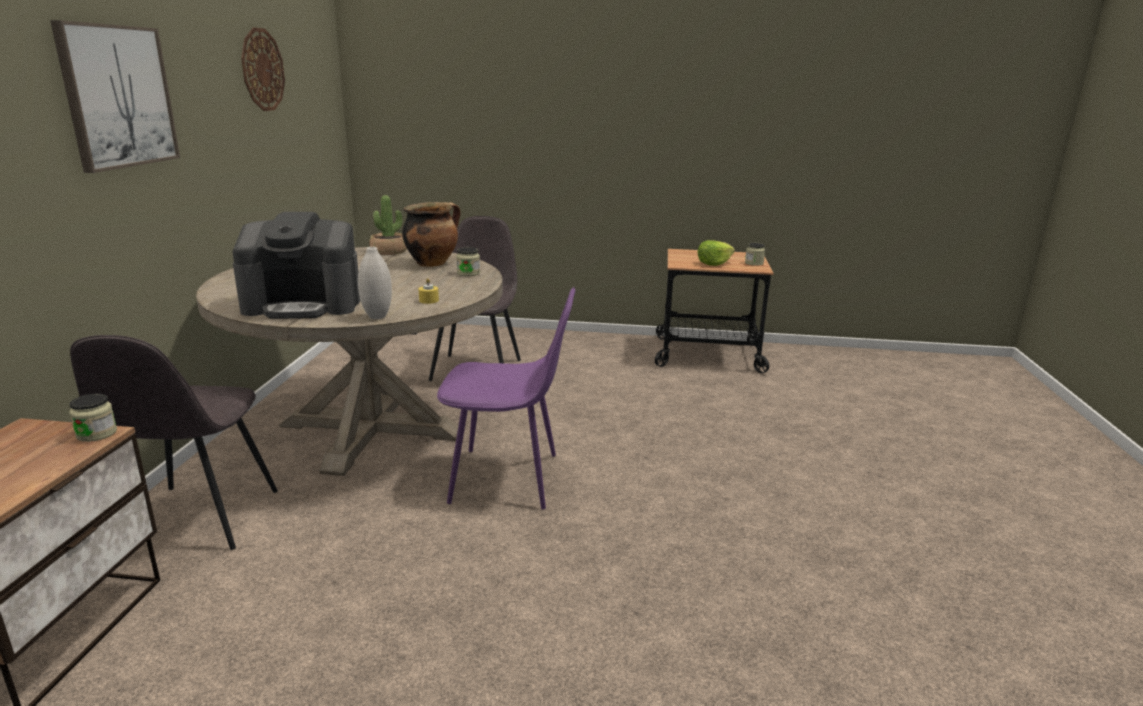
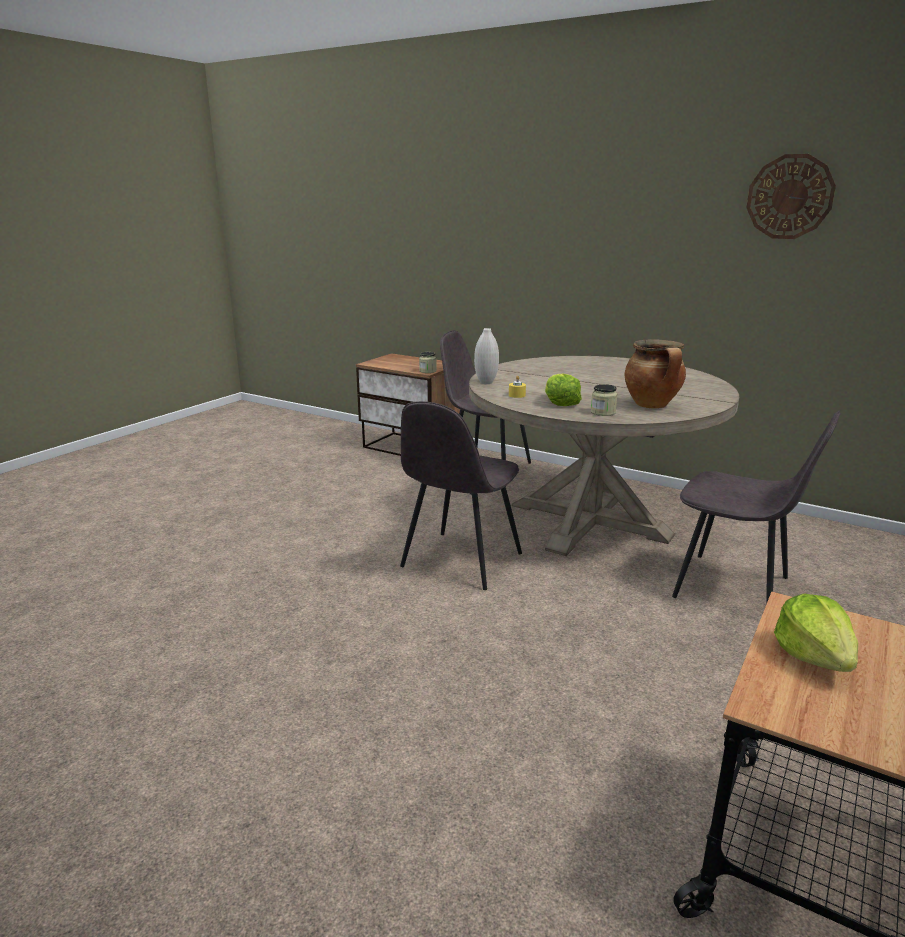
camera: 115 degrees right, 0 degrees up
(118, 96) = (584, 214): picture -> none
(304, 304) = (532, 371): coffee machine -> none
(389, 251) = (712, 396): potted plant -> none
(447, 285) = (560, 403): none -> lettuce
(508, 478) = (460, 561): purple chair -> grey chair
(754, 263) = (827, 722): jar -> none

